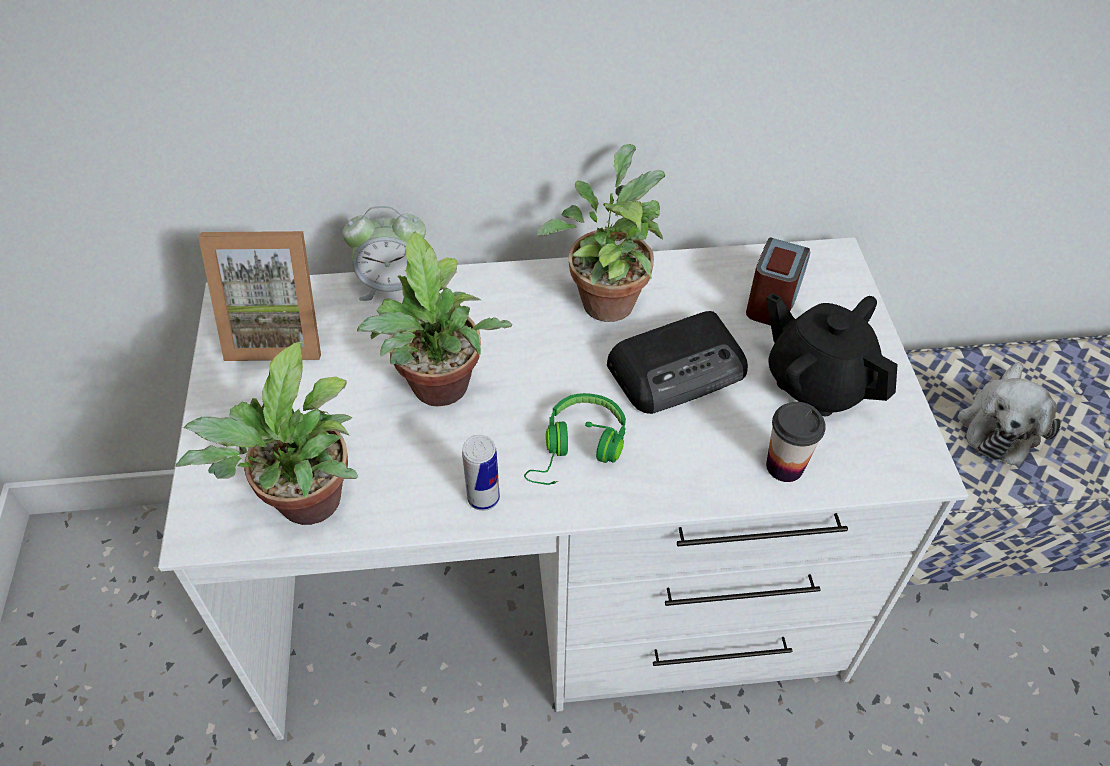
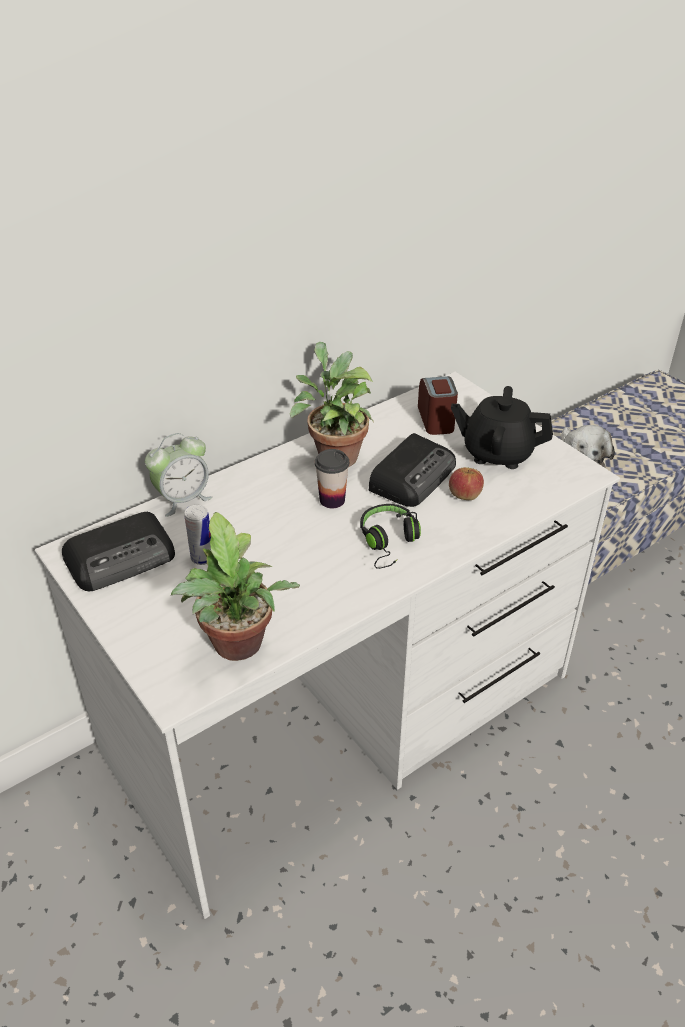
camera: 30 degrees left, 10 degrees down
(278, 333) = (122, 558): picture frame -> radio
(441, 392) = (272, 546): potted plant -> none
(483, 498) = (353, 592): can -> can (202, 558)
(578, 449) = (389, 542): green headphones -> black headphones
(725, 425) = (464, 494): none -> apple
(784, 466) = (515, 502): cup -> cup (332, 500)

